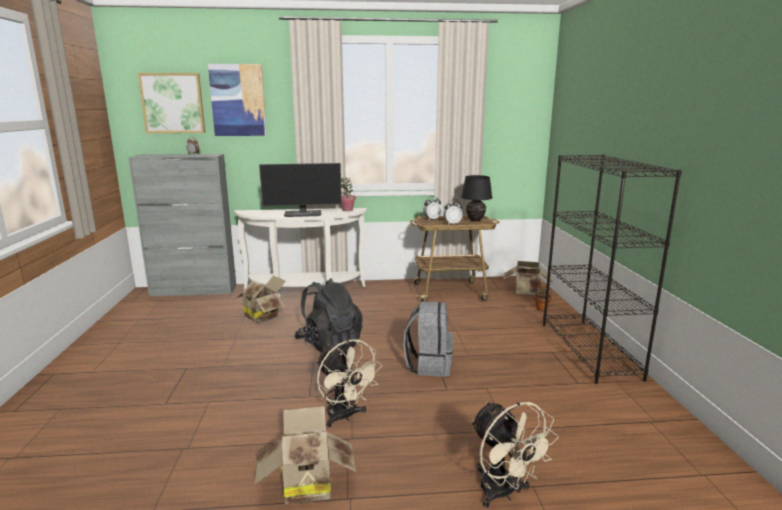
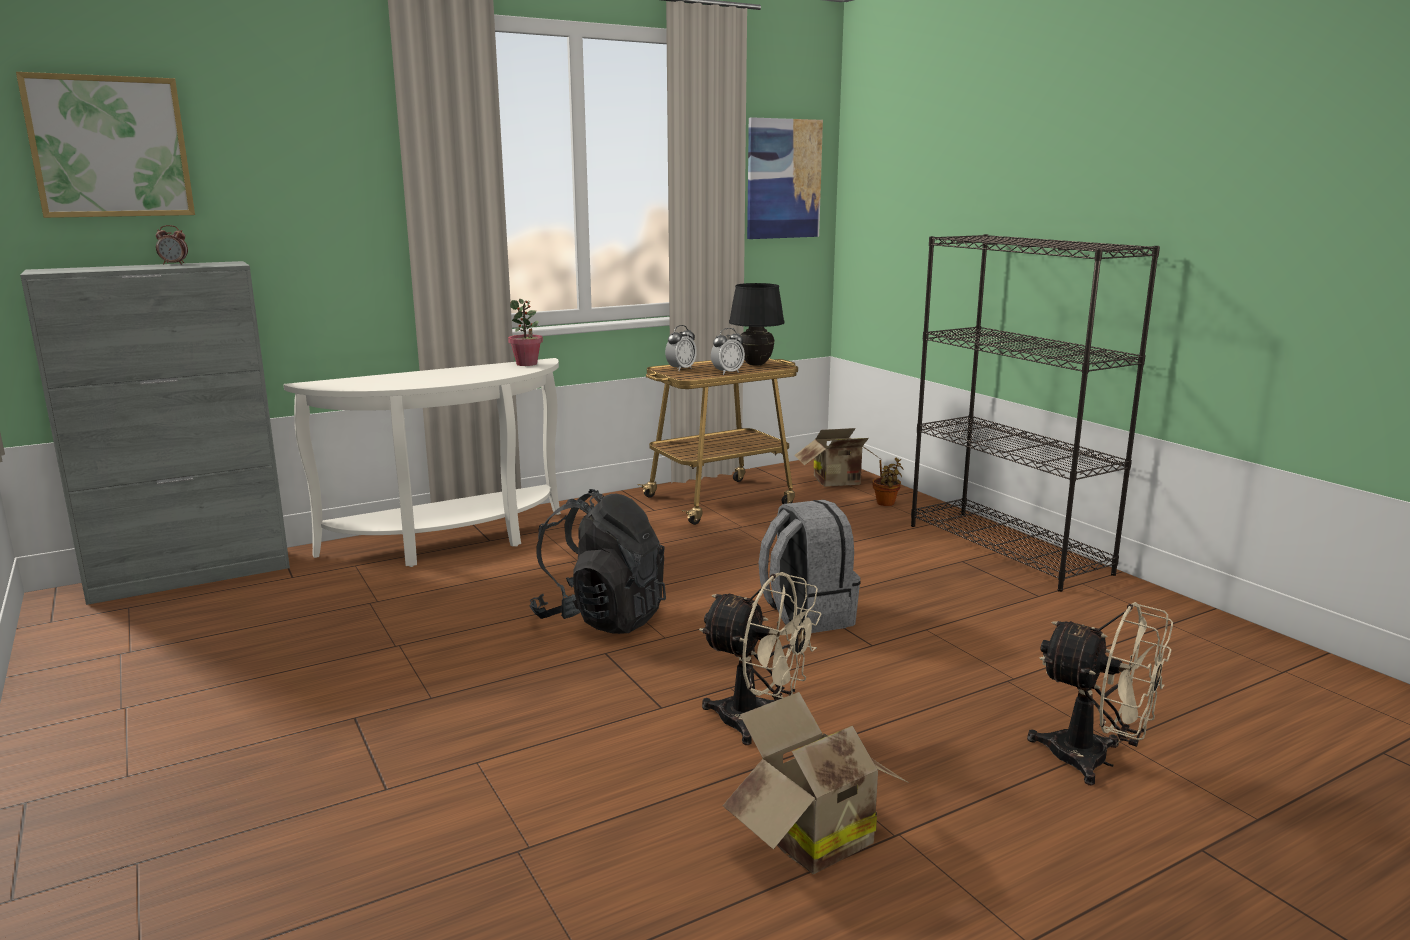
camera: 25 degrees left, 0 degrees up
(238, 100) = (270, 142): picture -> picture (783, 179)
(263, 316) = (412, 595): cardboard box -> none
(304, 214) = (453, 377): monitor -> none

